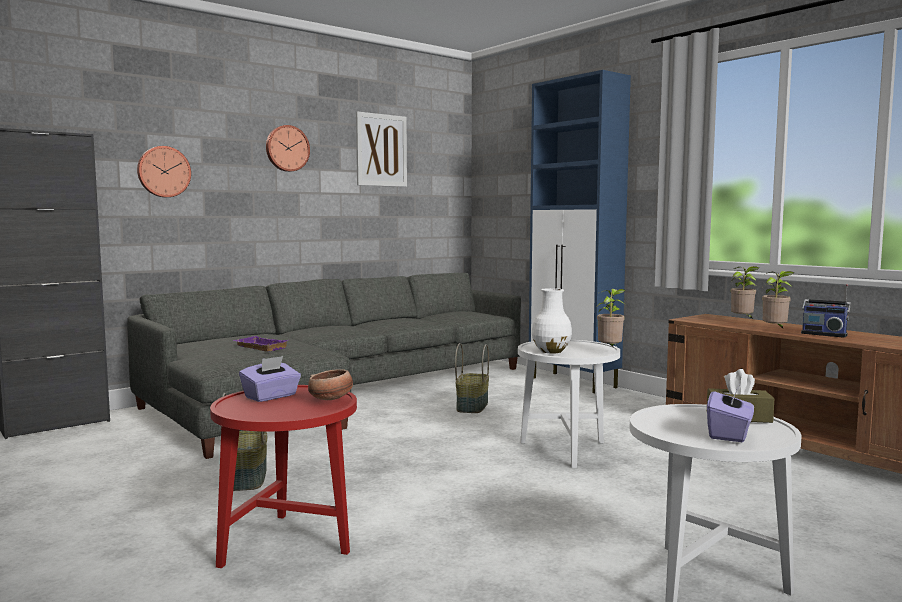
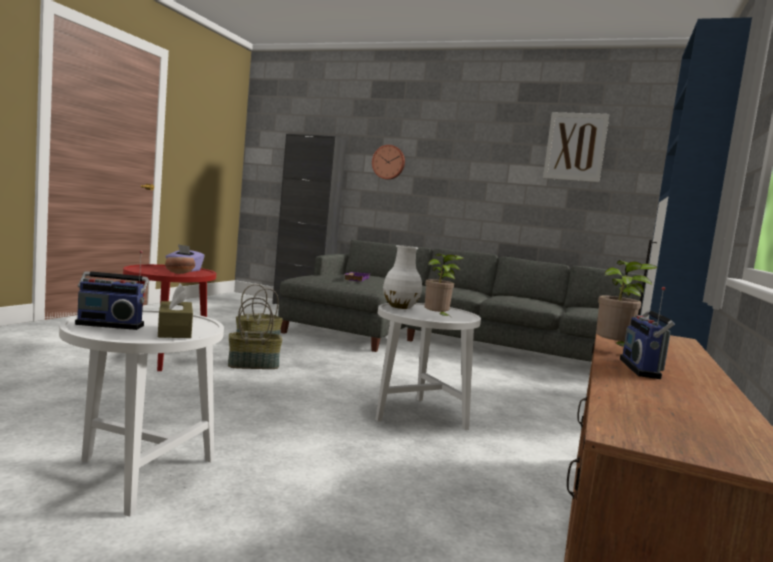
camera: 60 degrees right, 0 degrees up
(287, 148) = (480, 146): wall clock -> none
(471, 406) = (490, 378): basket -> basket (254, 365)
(729, 434) = (111, 324): purple tissue box -> radio
(743, 320) = (673, 346): potted plant -> none

